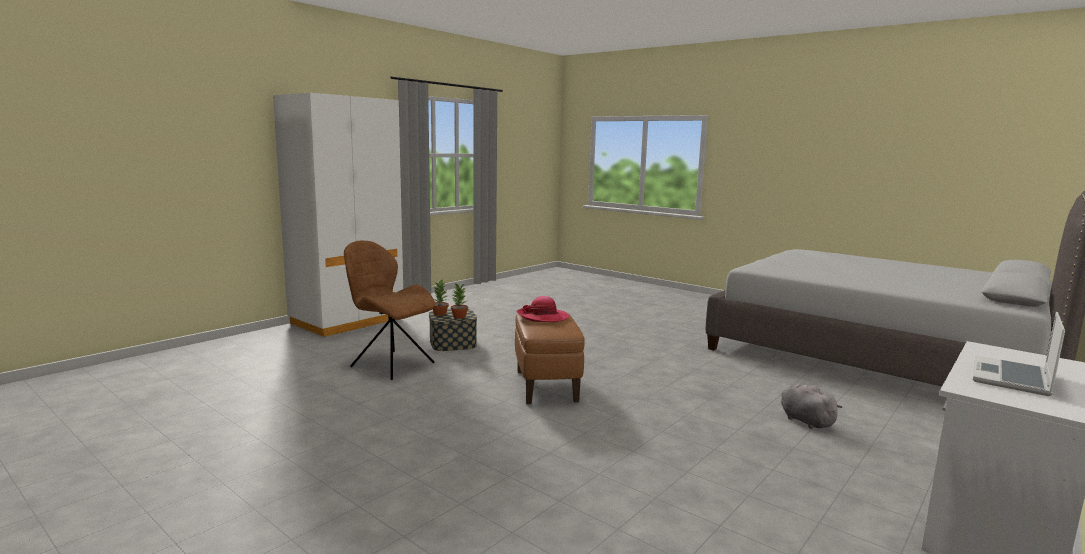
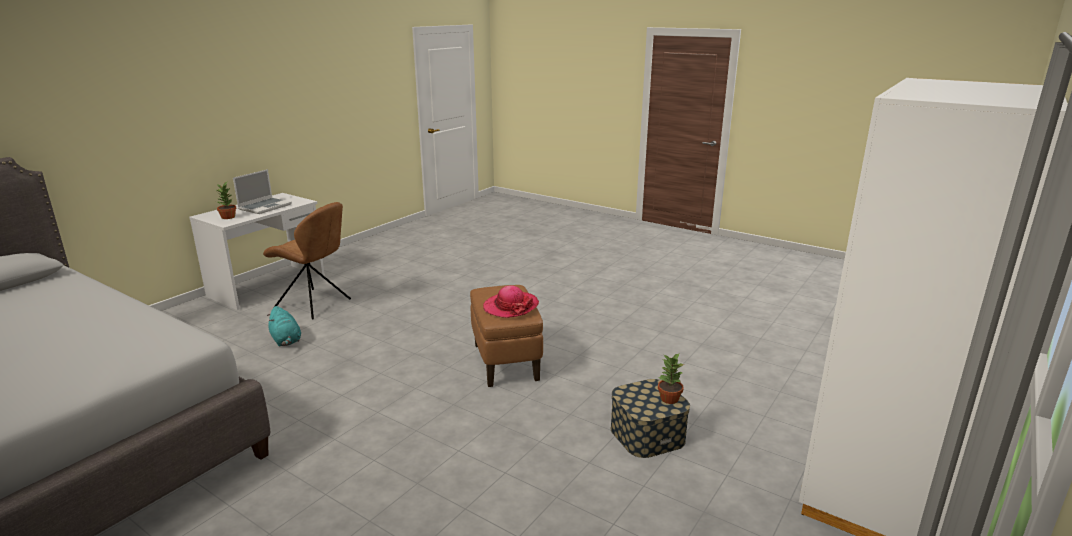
camera: 175 degrees right, 10 degrees up
(390, 364) = (685, 382): brown chair -> brown chair (315, 304)
(459, 316) = (637, 393): potted plant -> potted plant (228, 217)
(805, 421) = (286, 341): grey plush toy -> turquoise plush toy

